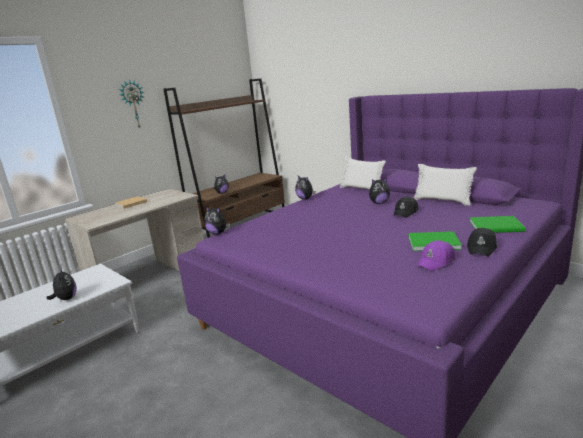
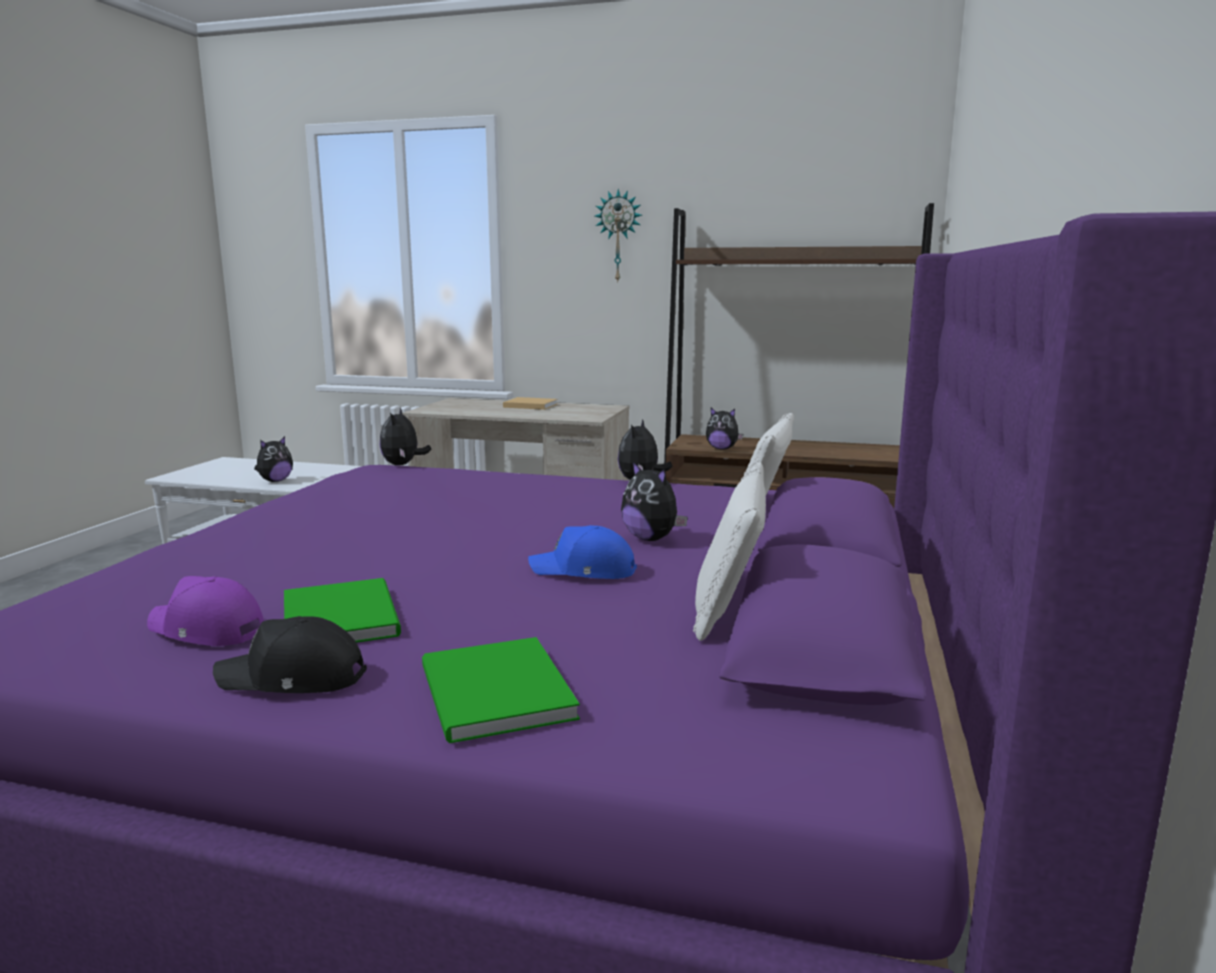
camera: 60 degrees right, 5 degrees down
(406, 212) = (584, 571): black cap -> blue cap

